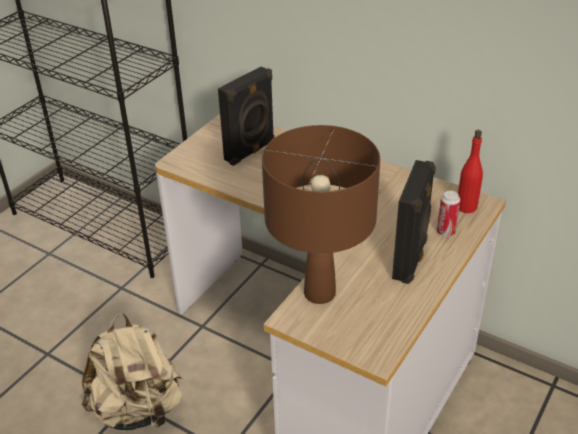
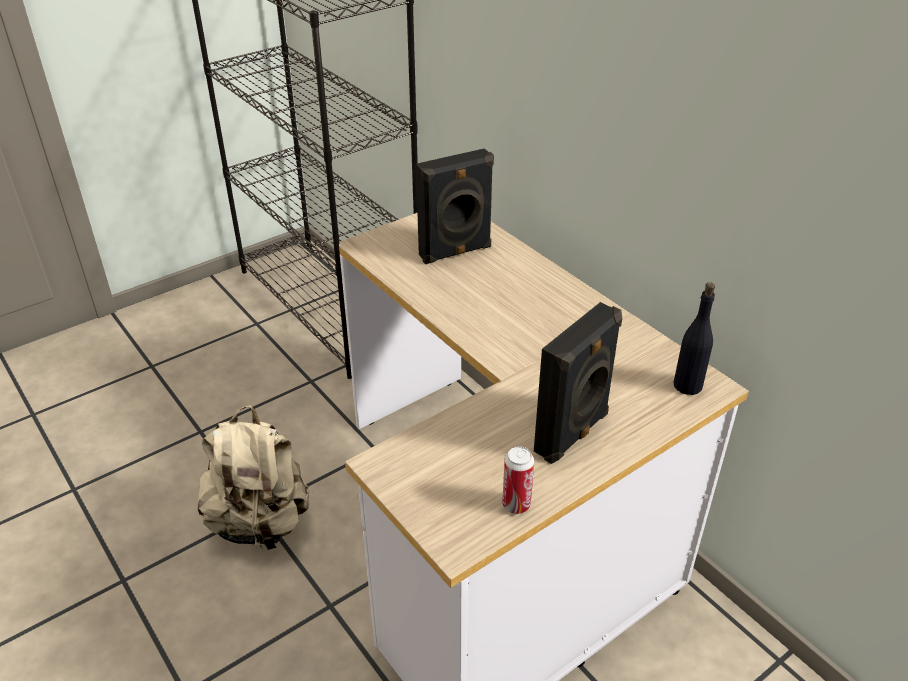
camera: 20 degrees right, 0 degrees up
(320, 293) = (433, 444): brown table lamp -> none
(445, 232) = (640, 411): can -> can (516, 505)
(466, 206) = (687, 385): red bottle -> black bottle

